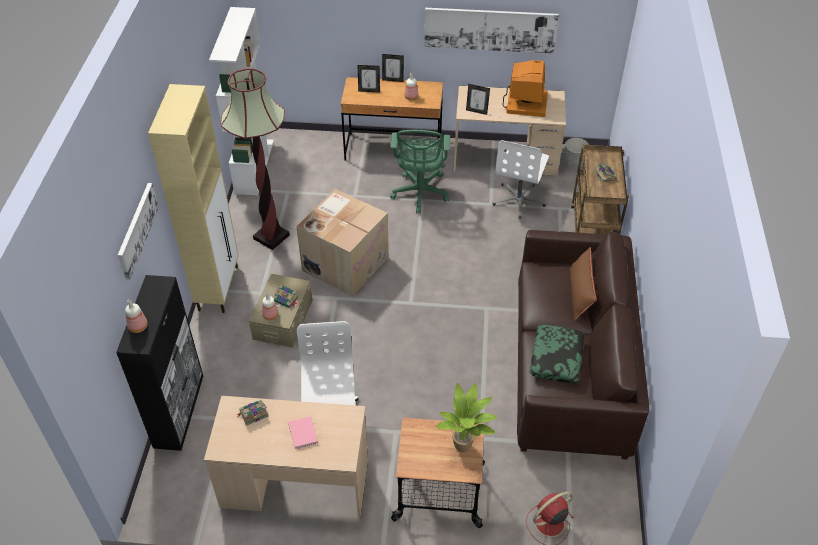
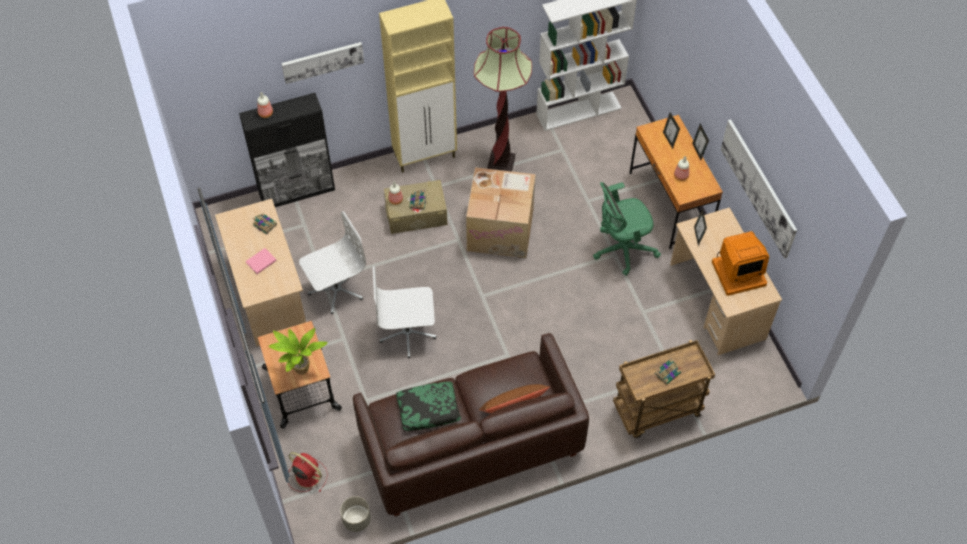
camera: 65 degrees right, 10 degrees up
(519, 200) = (663, 333): white office chair -> white office chair (407, 333)
(574, 162) = (751, 364): grey planter -> grey planter (356, 520)

